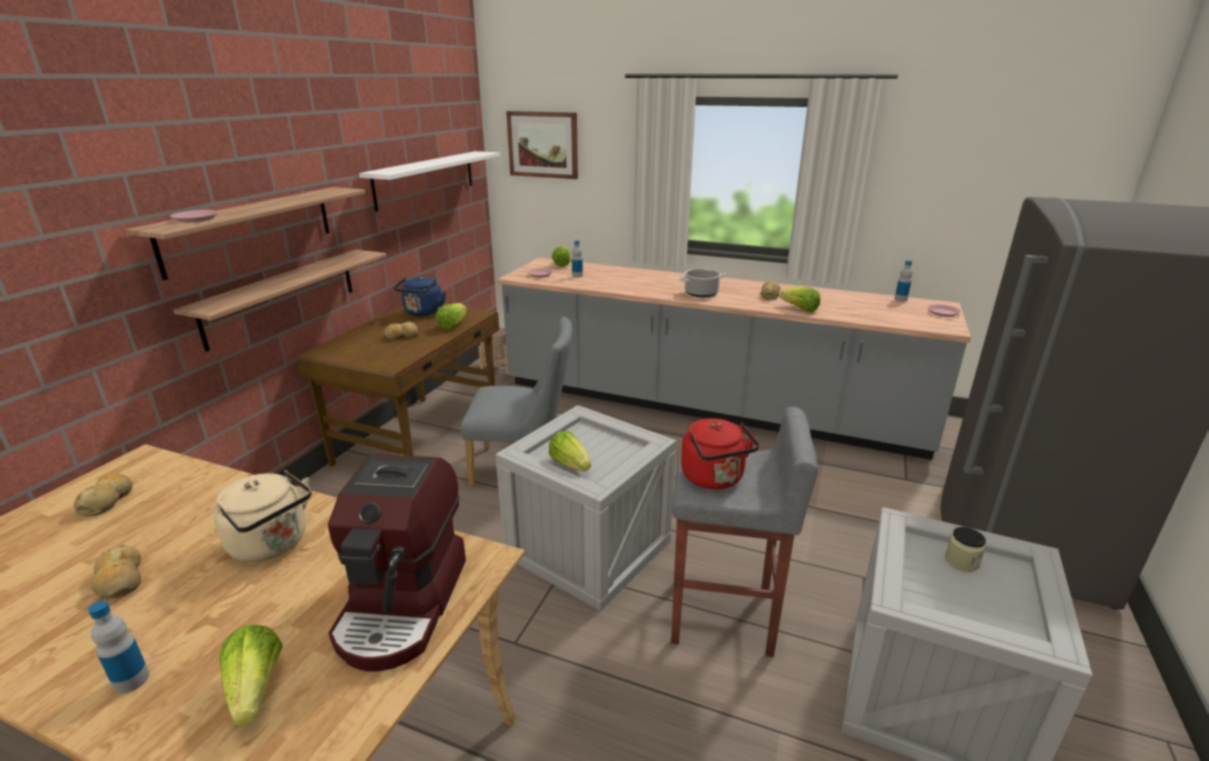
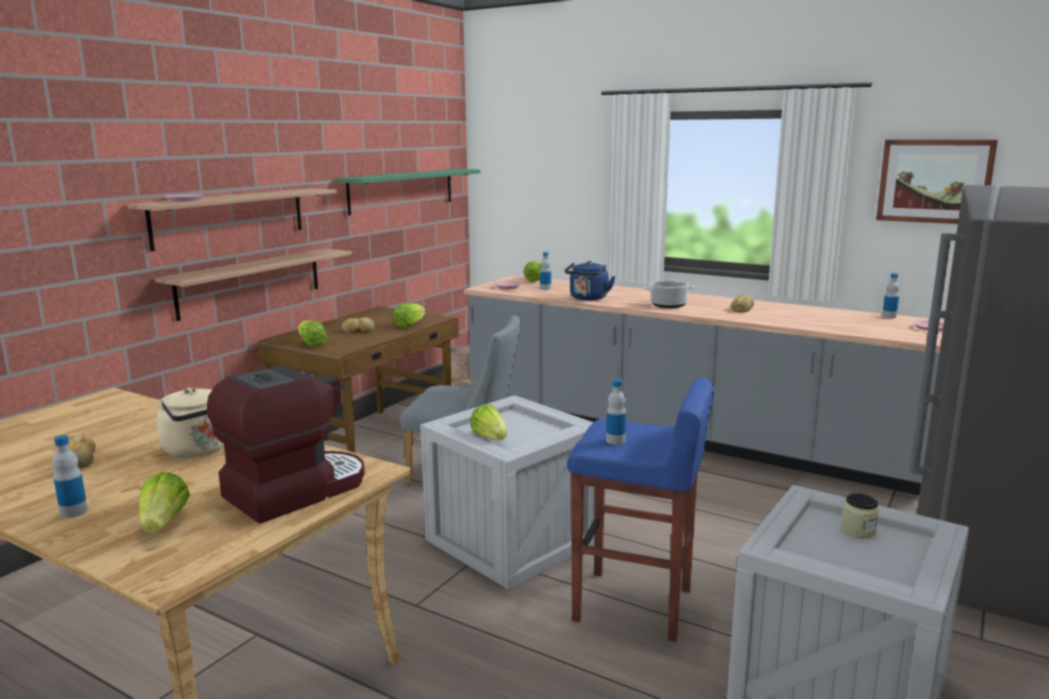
camera: 10 degrees right, 10 degrees down
(108, 500) = (77, 417): bread -> none
(404, 604) = (295, 490): coffee machine -> coffee machine turned 150 degrees counterclockwise
(423, 313) = (384, 315): blue kettle -> blue kettle (588, 298)
(426, 179) = (402, 190): white shelf -> green shelf
(543, 144) = (523, 162): picture -> picture (934, 181)
(715, 478) = (615, 441): red kettle -> bottle
(724, 617) = (635, 606): grey stool -> blue stool
(800, 309) = (768, 320): lettuce -> lettuce (311, 344)

